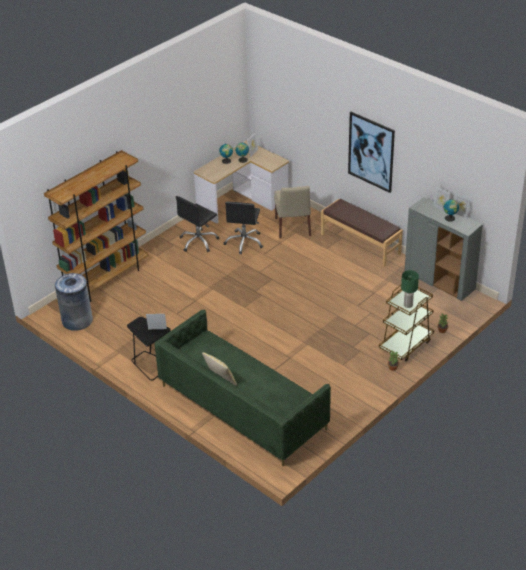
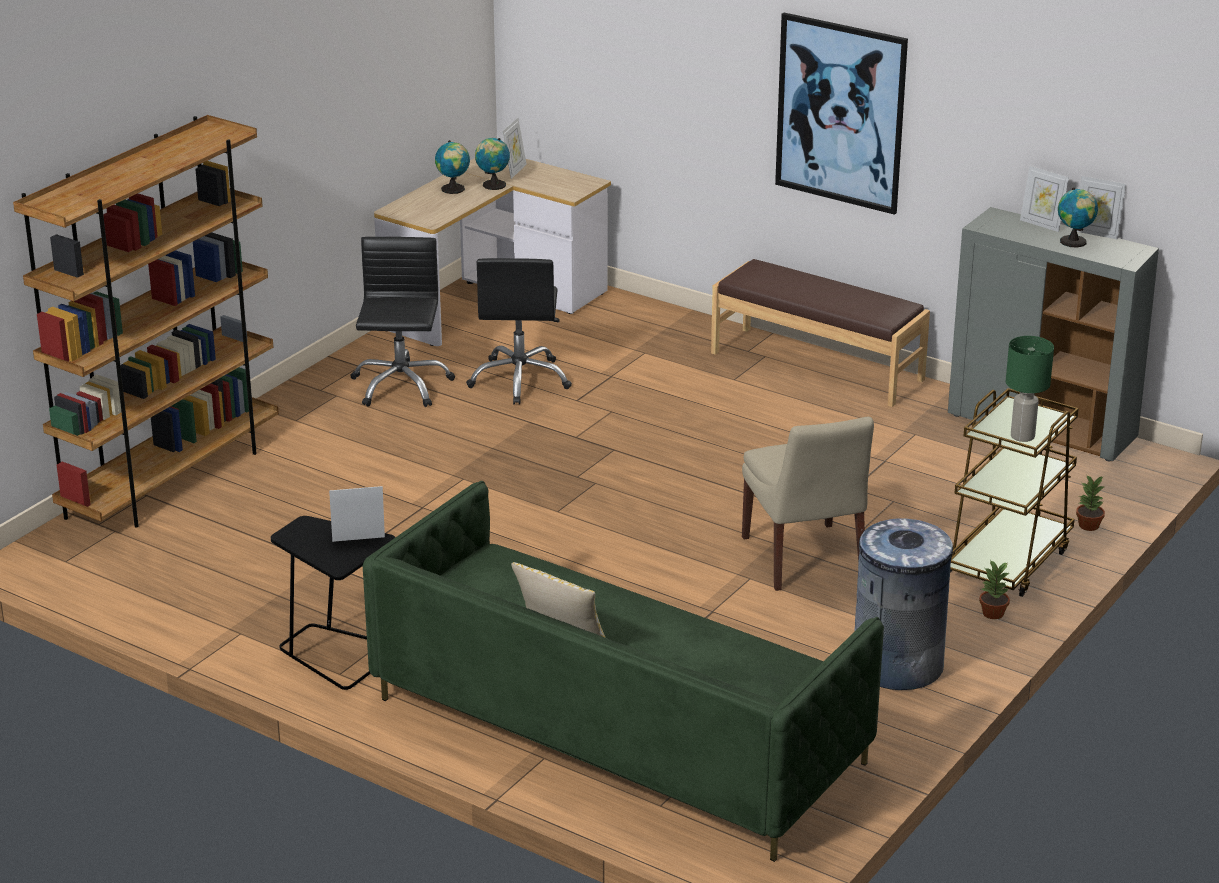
camera: 10 degrees left, 10 degrees down
(77, 320) = (107, 571): grey trash can -> grey trash can (897, 665)
(198, 242) = (400, 385): black office chair -> black office chair turned 150 degrees clockwise
(293, 228) = (636, 344): beige chair -> beige chair (805, 560)

